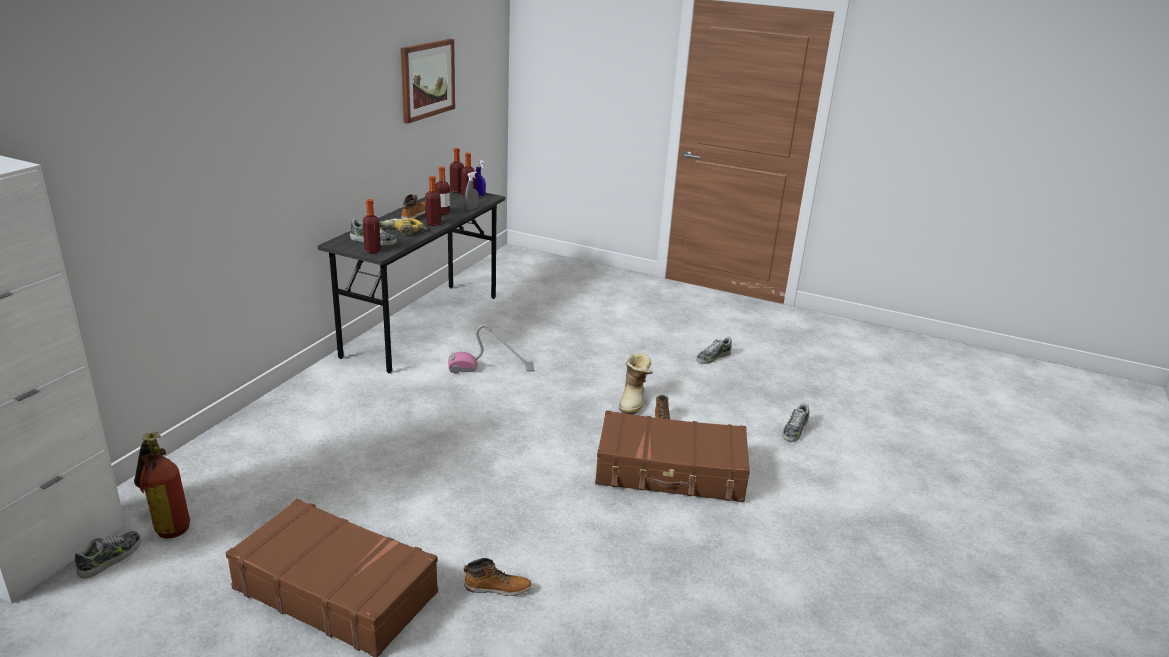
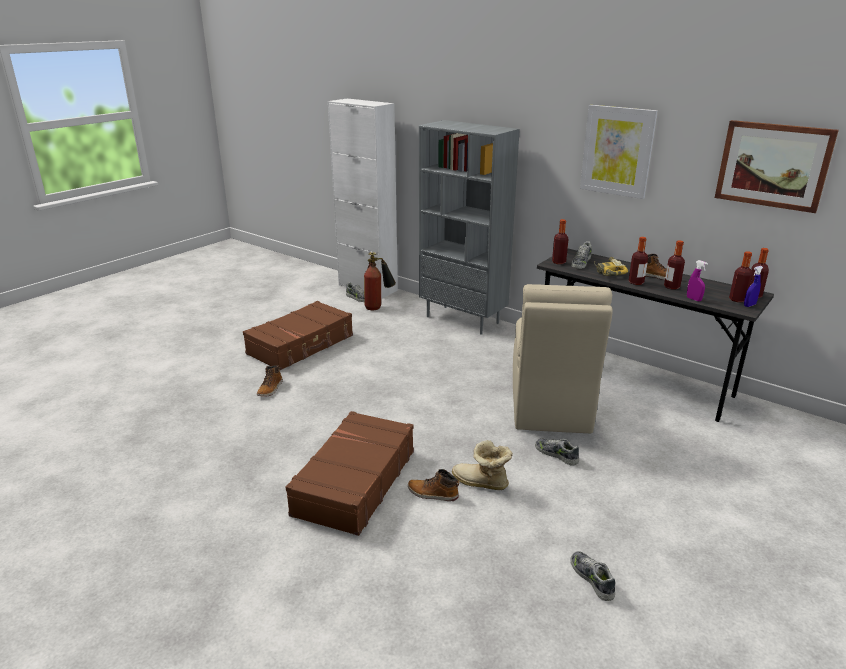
camera: 105 degrees right, 0 degrees up
(250, 430) = (463, 319): none -> grey bookcase
(332, 109) = (617, 151): none -> picture
(471, 208) = (693, 299): grey spray bottle -> purple spray bottle
(491, 368) = (550, 407): vacuum cleaner -> beige chair
(794, 430) = (396, 604): shoe -> shoe (556, 454)

